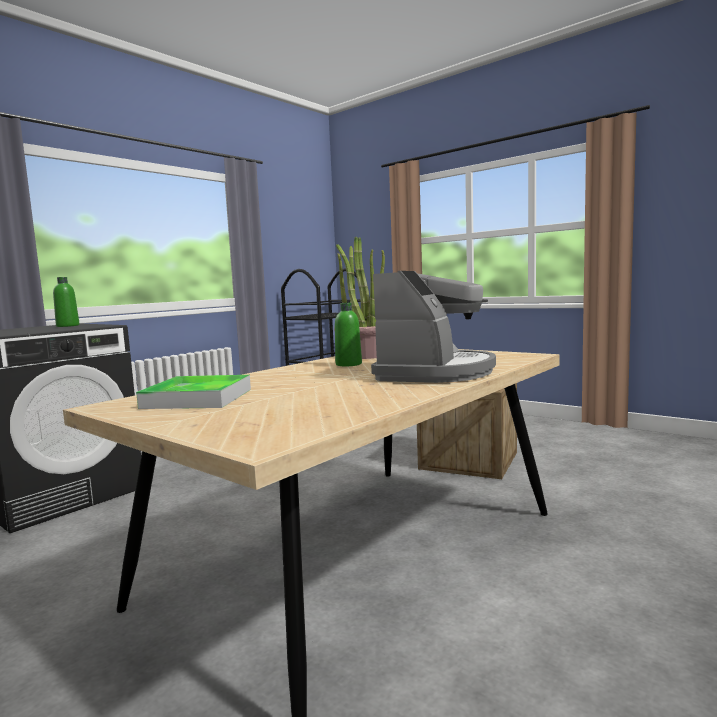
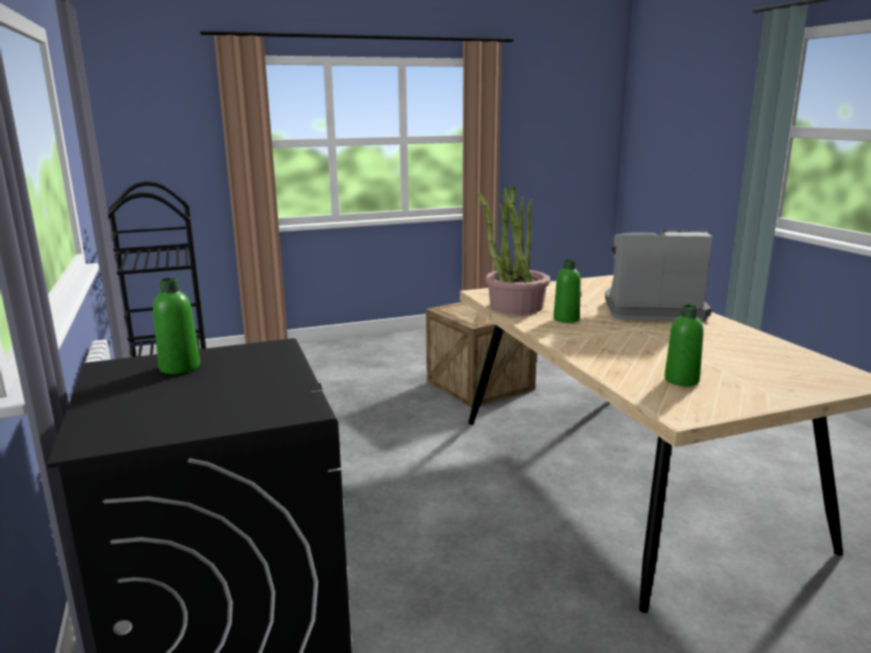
camera: 60 degrees left, 10 degrees up
(198, 398) = (681, 380): tray -> green bottle
(435, 372) = (651, 309): coffee machine -> coffee machine turned 45 degrees counterclockwise

